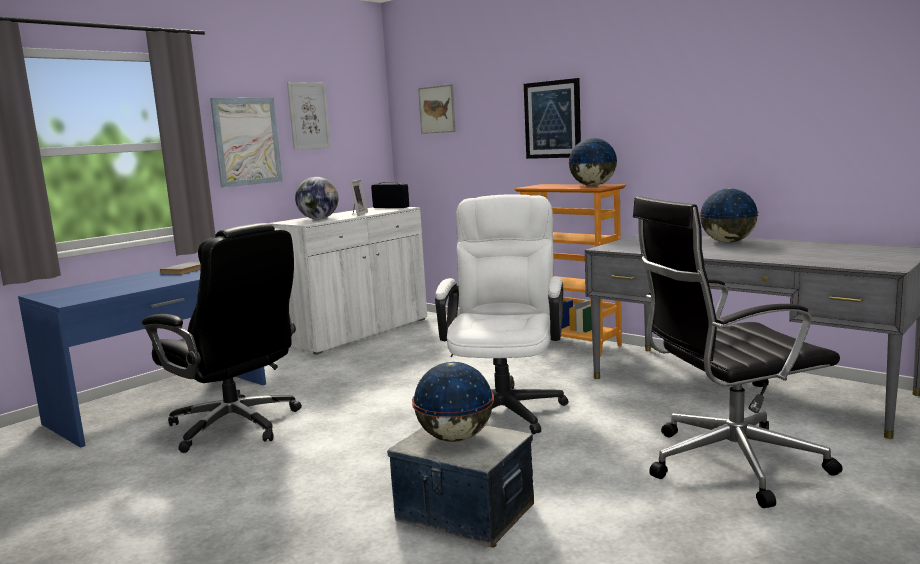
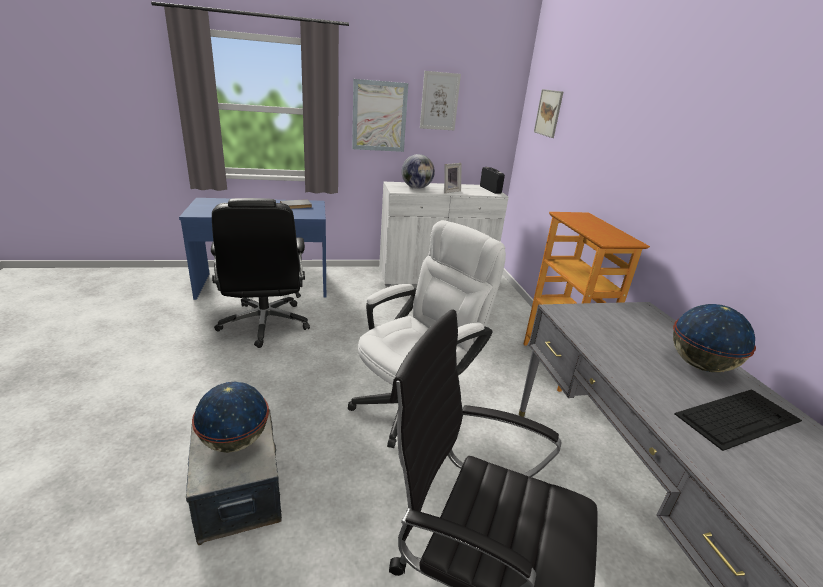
camera: 35 degrees right, 15 degrees up
(552, 119) = (619, 151): picture -> none
(592, 185) = (614, 235): globe -> none
(781, 249) = (738, 417): none -> keyboard

